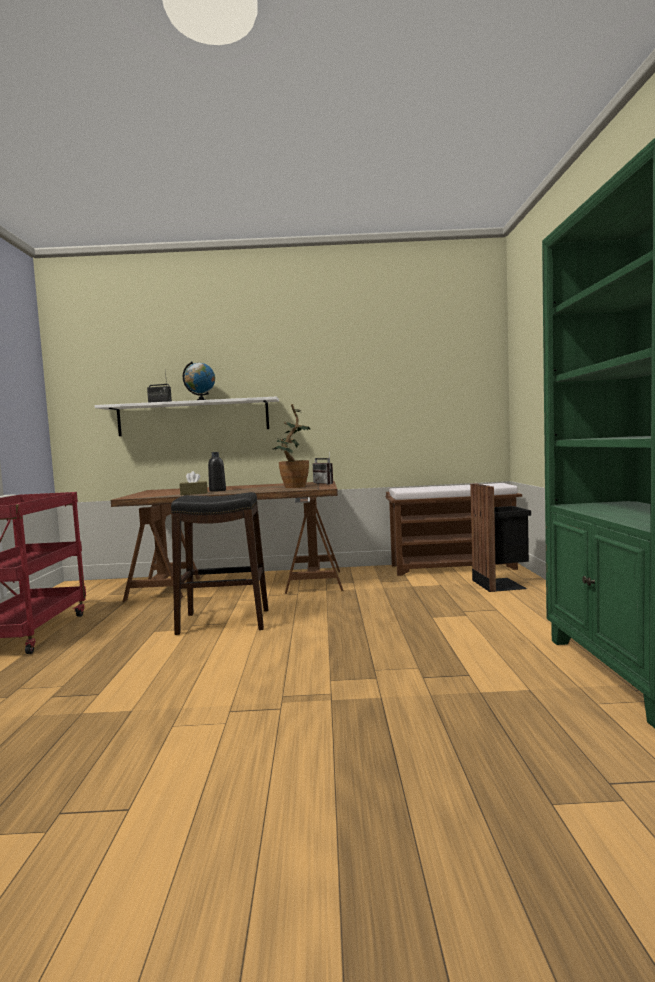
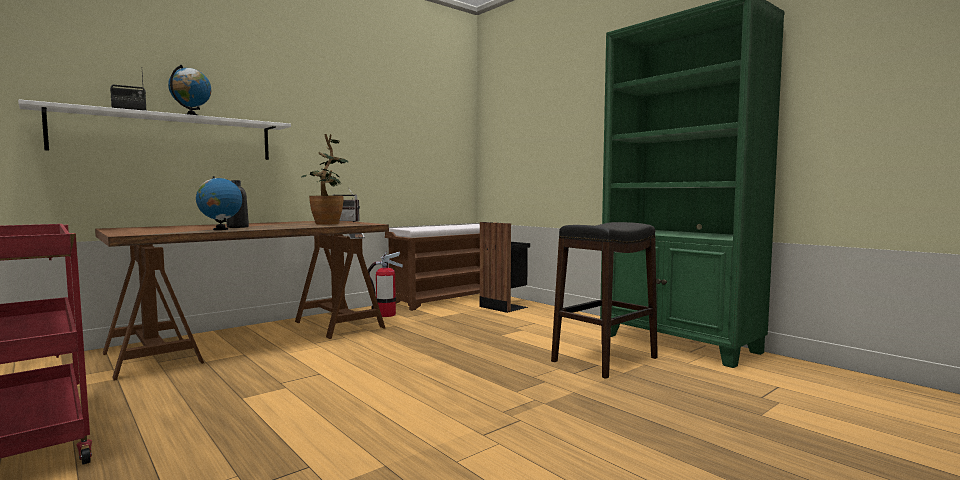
camera: 40 degrees left, 0 degrees up
(194, 493) = (220, 229): brown tissue box -> globe
(223, 622) = (314, 373): black stool -> black stool (604, 360)
(367, 576) = (385, 314): none -> fire extinguisher

